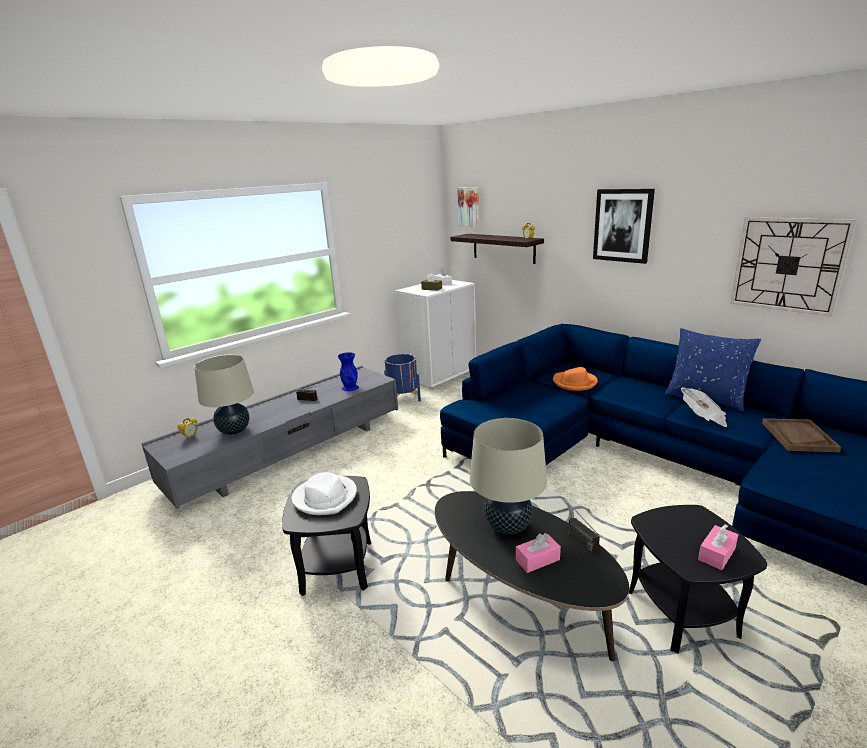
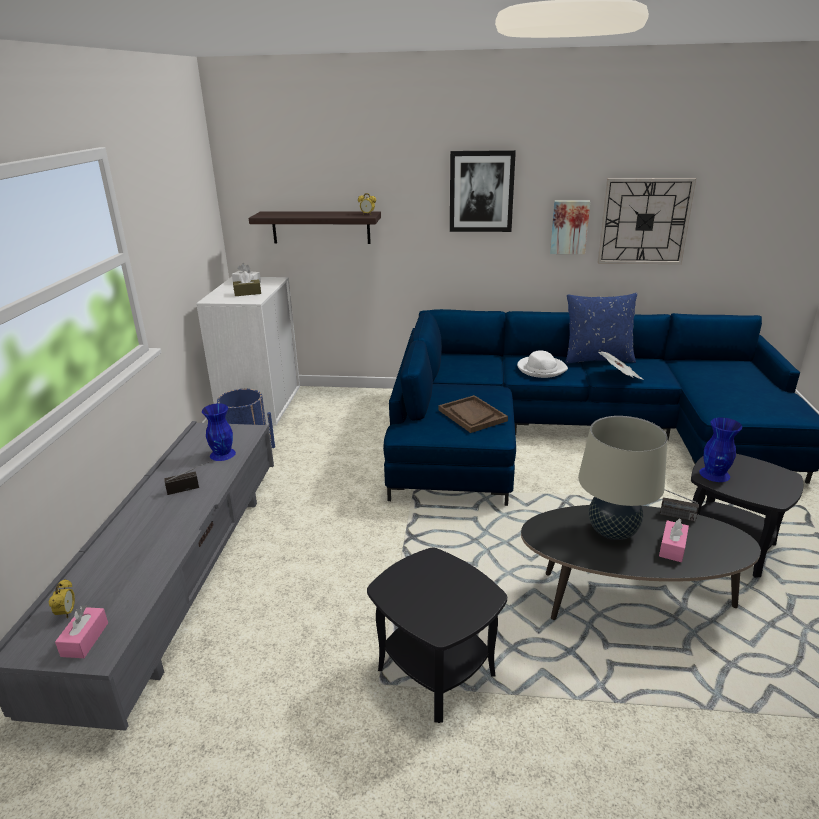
camera: 40 degrees left, 5 degrees up
(234, 430) = (134, 573): beige table lamp -> none
(326, 497) = (428, 589): white hat -> white hat (541, 369)
(469, 207) = (259, 175): picture -> picture (569, 227)
(574, 383) = (479, 373): orange hat -> none
(661, 523) = (715, 474): none -> blue vase
(716, 554) = (771, 481): pink tissue box -> pink tissue box (85, 639)
(798, 436) = (692, 372): brown tray -> brown tray (472, 415)

